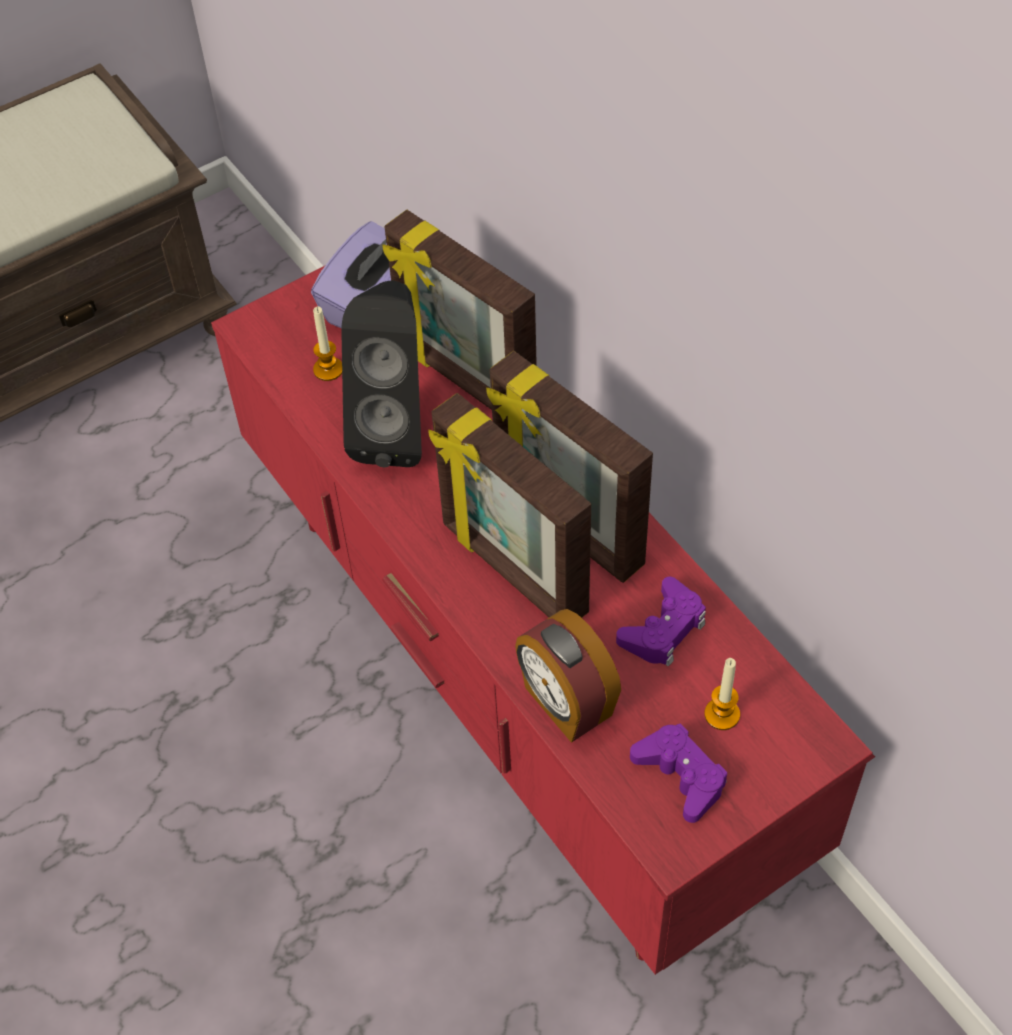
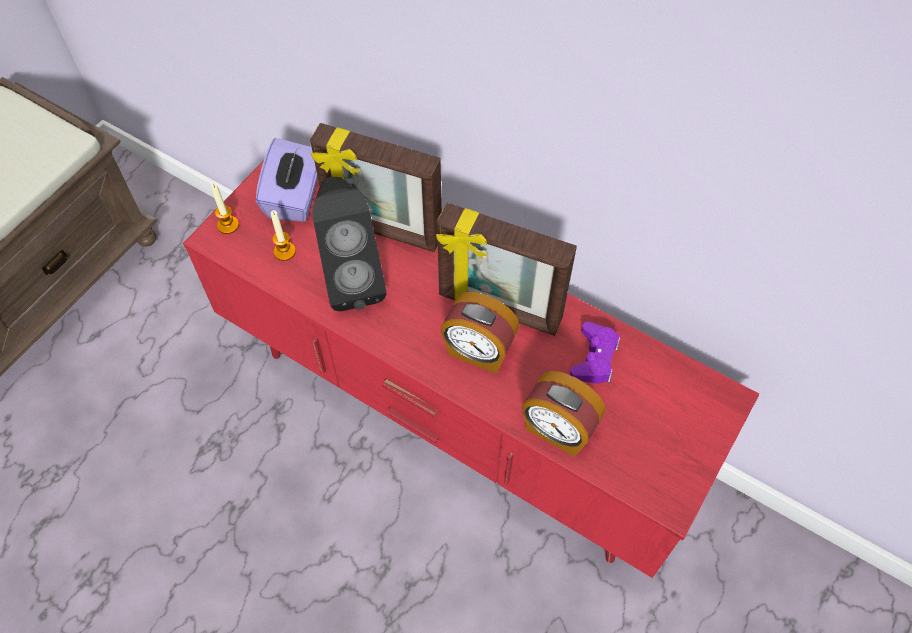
camera: 25 degrees left, 5 degrees up
(512, 570) = (478, 352): picture frame -> alarm clock
(681, 775) = (653, 453): purple game controller -> none
(722, 714) = (658, 402): candle -> candle (228, 225)

